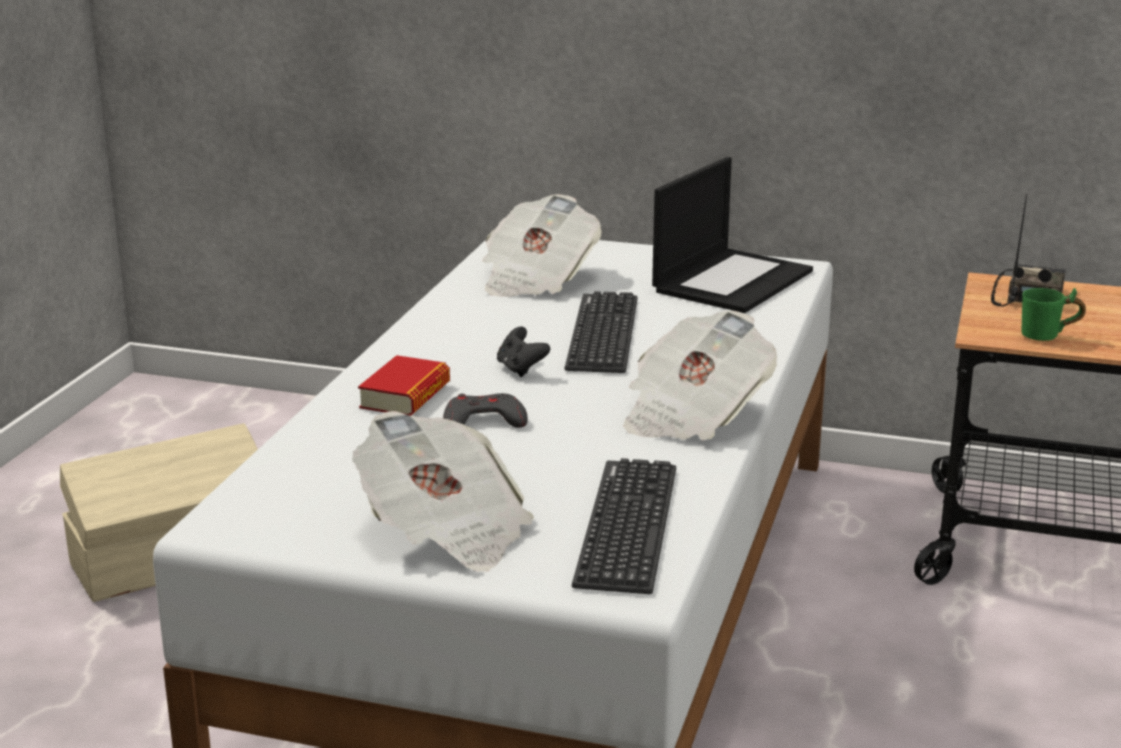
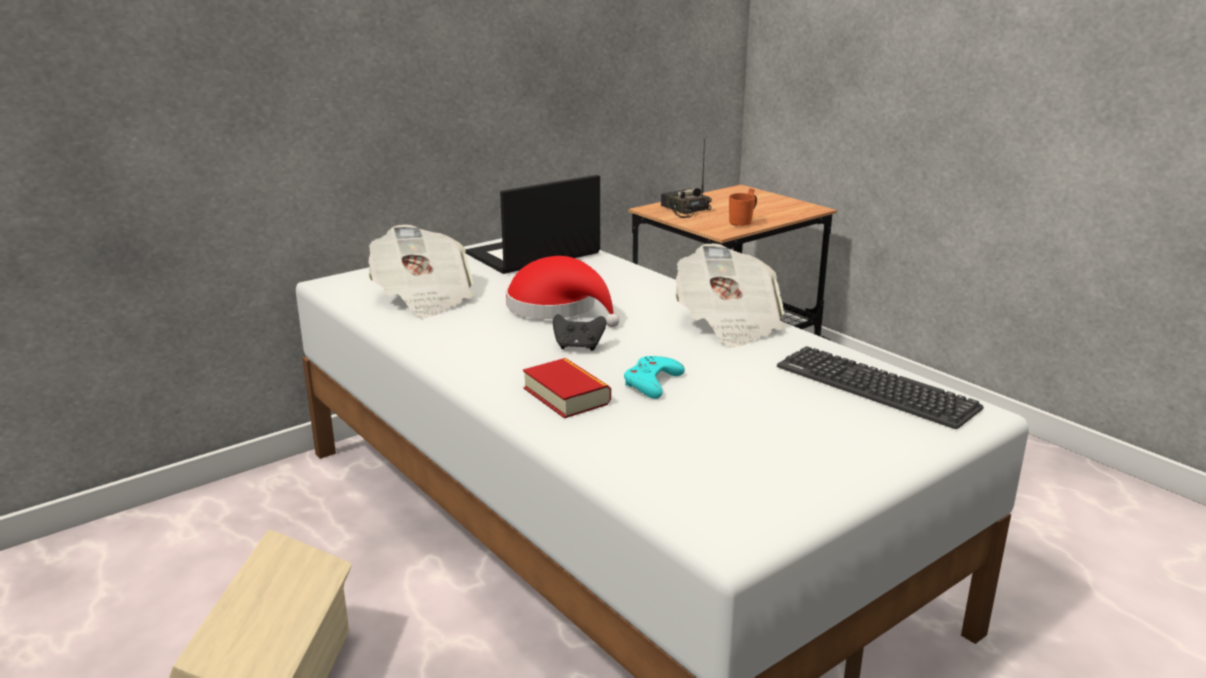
camera: 55 degrees left, 0 degrees up
(446, 532) = (829, 447): newspaper -> none
(483, 421) = (652, 383): grey game controller -> turquoise game controller
(602, 334) = (558, 308): keyboard -> red hat
(732, 280) = (532, 254): laptop -> laptop turned 105 degrees counterclockwise
(1048, 338) = (745, 223): green mug -> orange mug

